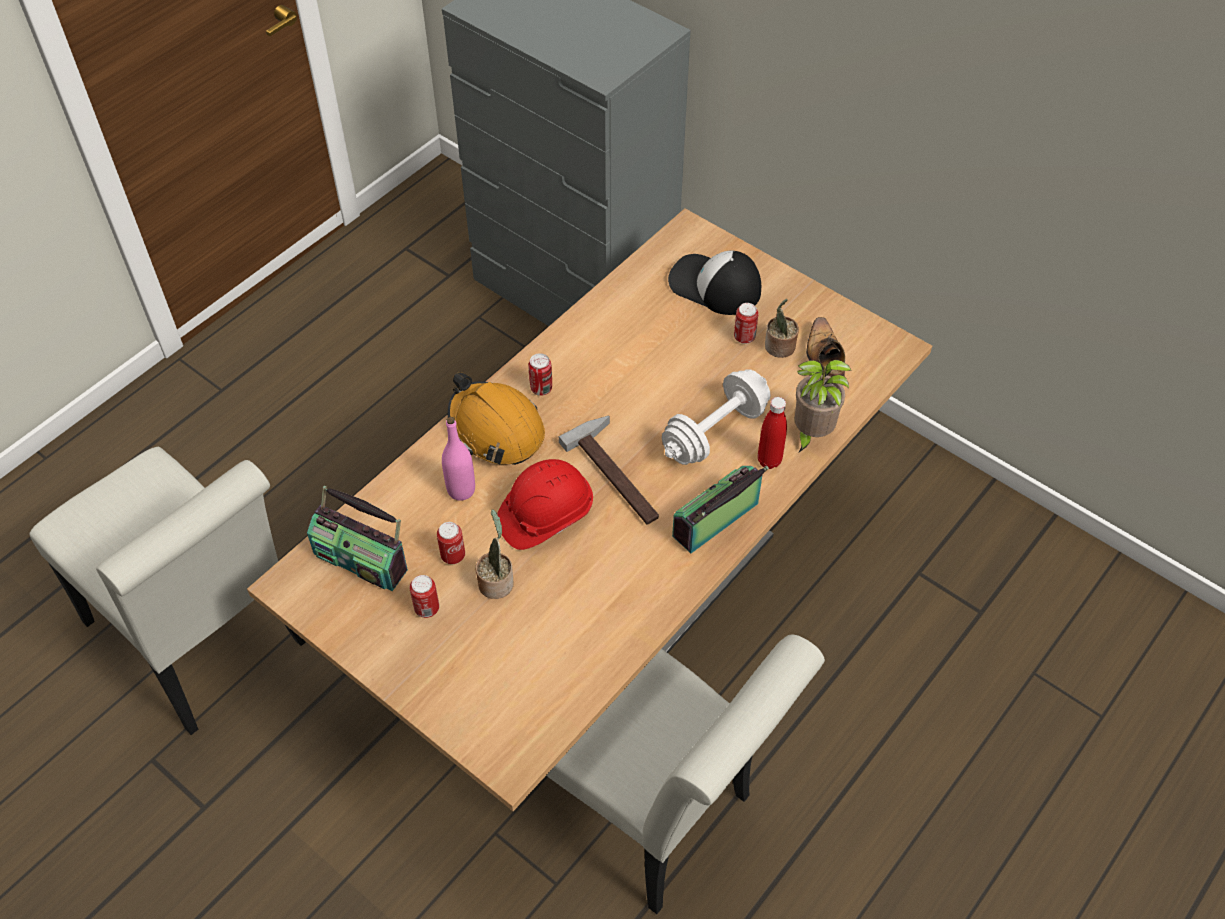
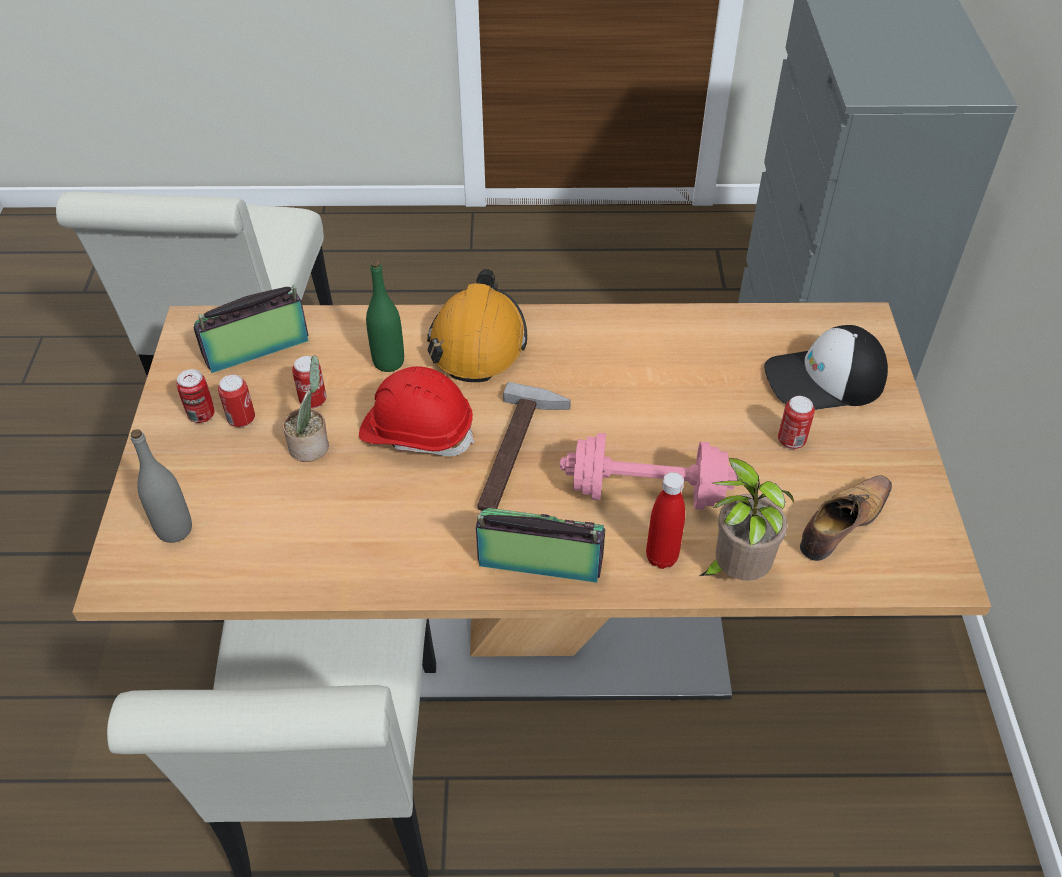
camera: 50 degrees right, 5 degrees down
(362, 559) = (257, 349): radio -> radio turned 75 degrees clockwise
(461, 490) = (388, 362): pink bottle -> green bottle
(495, 705) = (174, 529): none -> grey bottle
(541, 388) = (555, 341): can -> can (201, 415)
(714, 286) = (824, 380): cap -> cap turned 90 degrees counterclockwise
(714, 432) = (647, 492): white dumbbell -> pink dumbbell
(779, 348) = (813, 476): potted plant -> none

